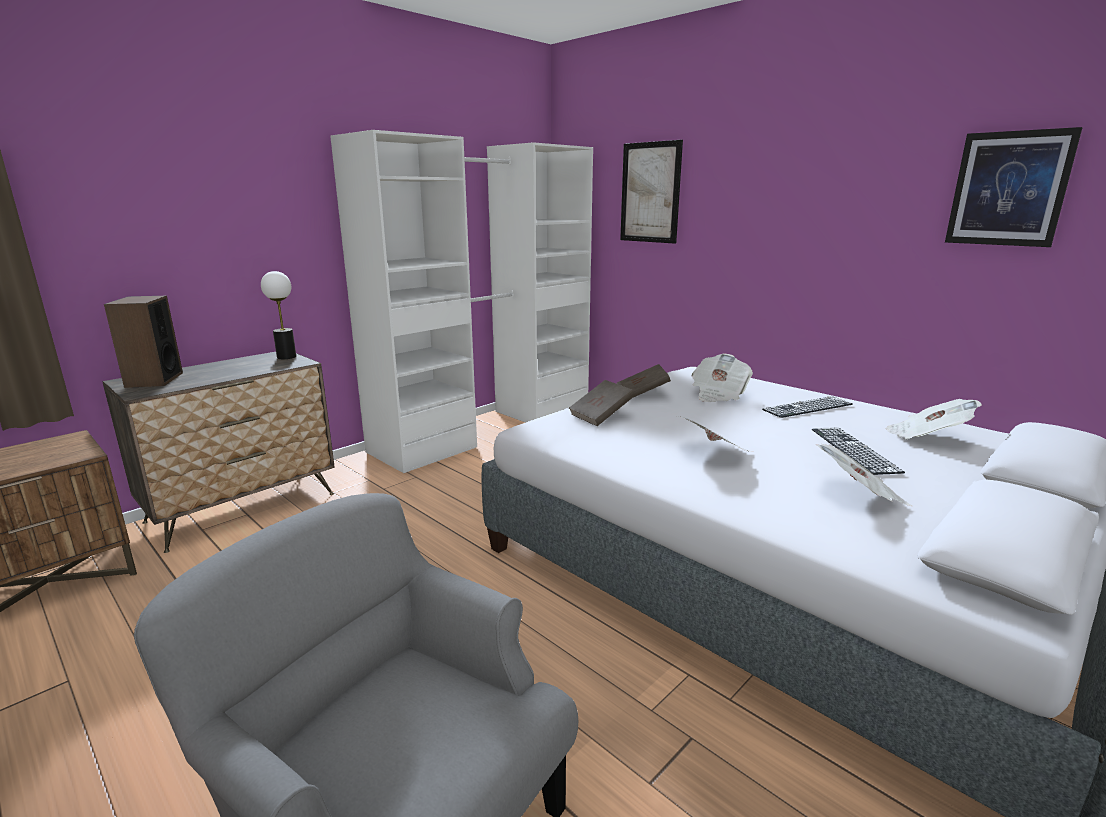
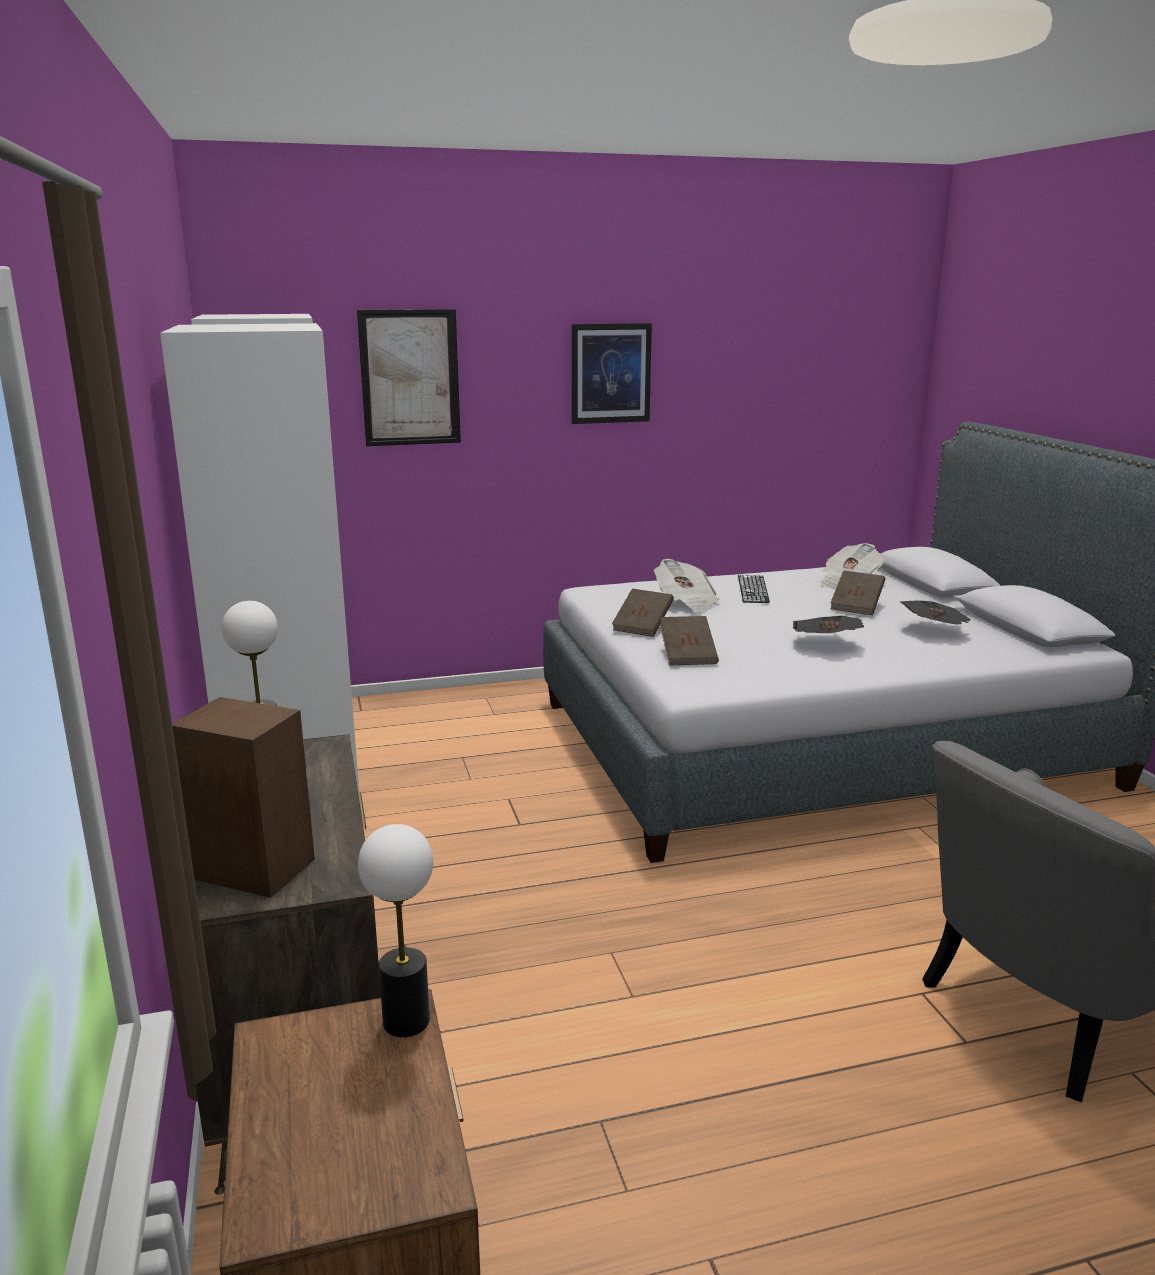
camera: 60 degrees left, 0 degrees up
(76, 457) = (407, 1021): none -> table lamp
(854, 450) = (856, 606): keyboard -> brown book
(1008, 189) = (787, 366): picture -> picture (610, 373)

